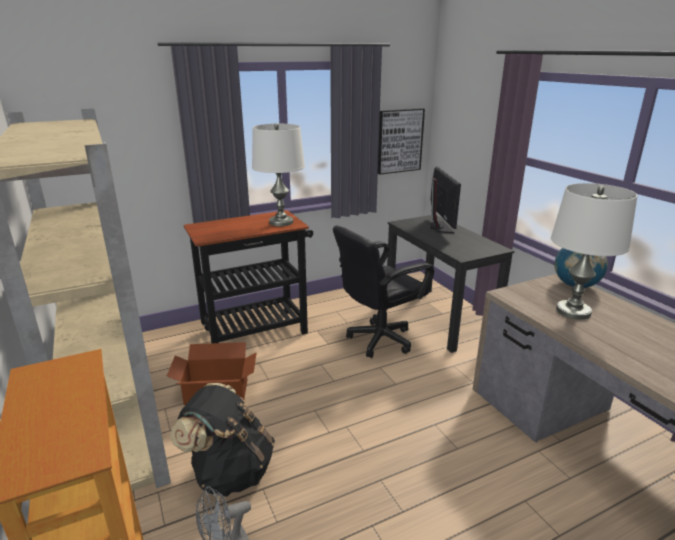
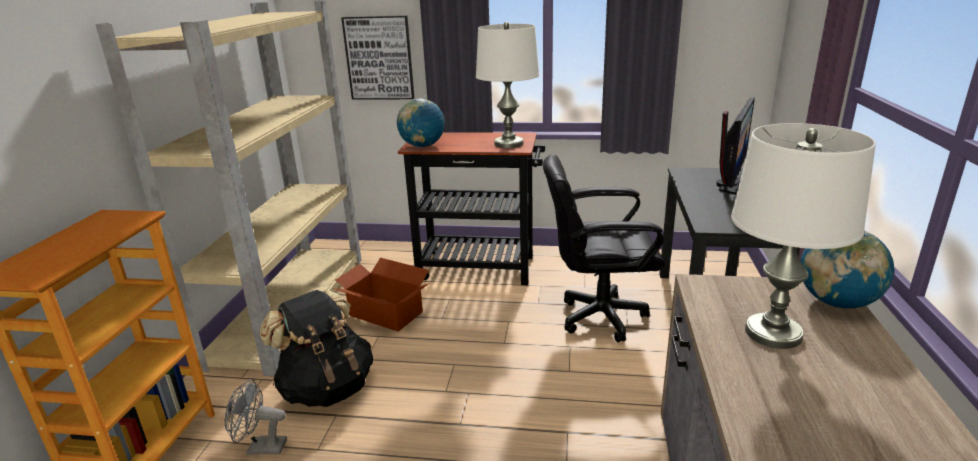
camera: 35 degrees right, 0 degrees up
(212, 236) = (422, 146): none -> globe
(399, 141) = (722, 58): picture -> picture (379, 58)

